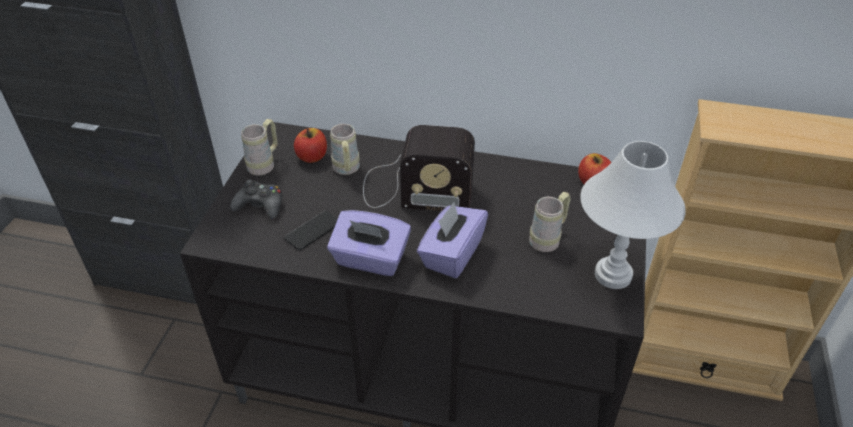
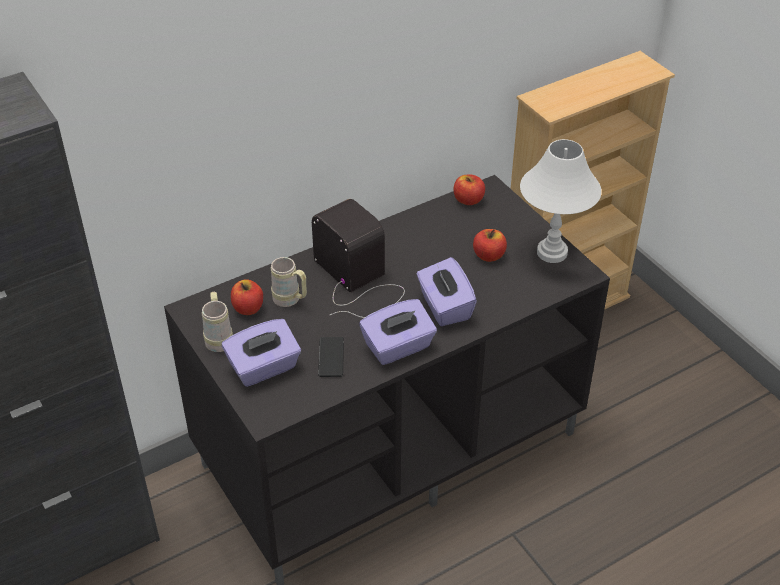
camera: 45 degrees left, 0 degrees up
(260, 205) = (264, 368): black game controller -> purple tissue box
(413, 189) = (359, 282): radio -> radio turned 90 degrees counterclockwise
(548, 239) = (489, 256): beige mug -> apple

